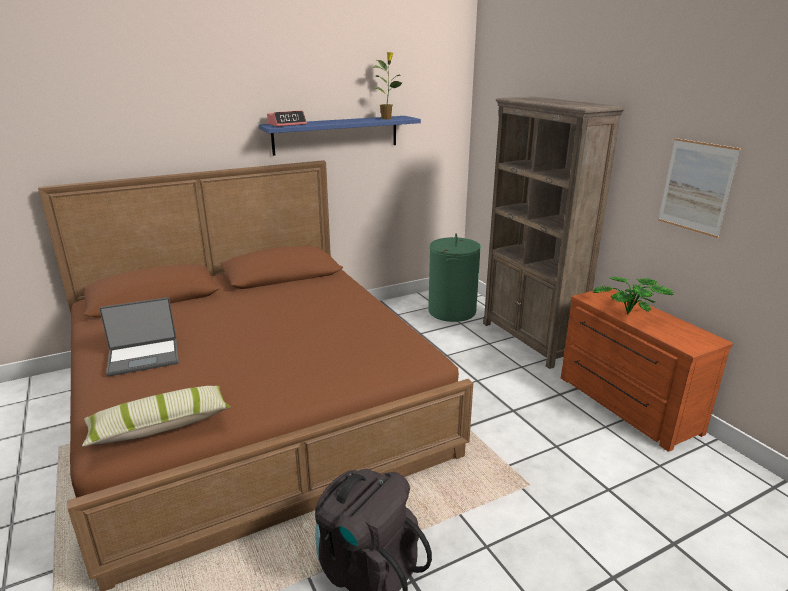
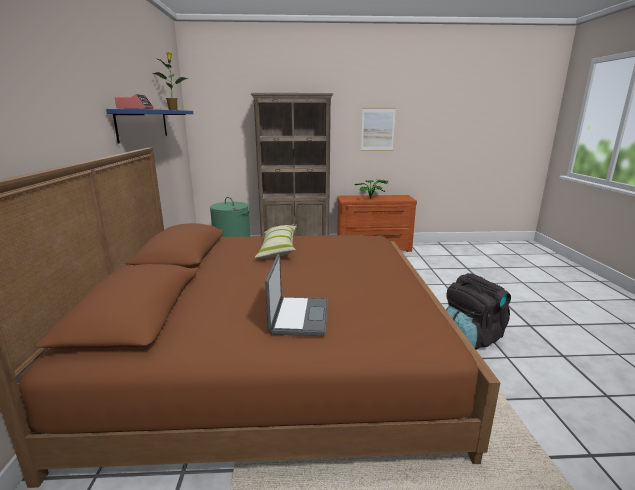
camera: 65 degrees left, 5 degrees down
(160, 426) = (423, 316): pillow -> pillow (278, 249)

